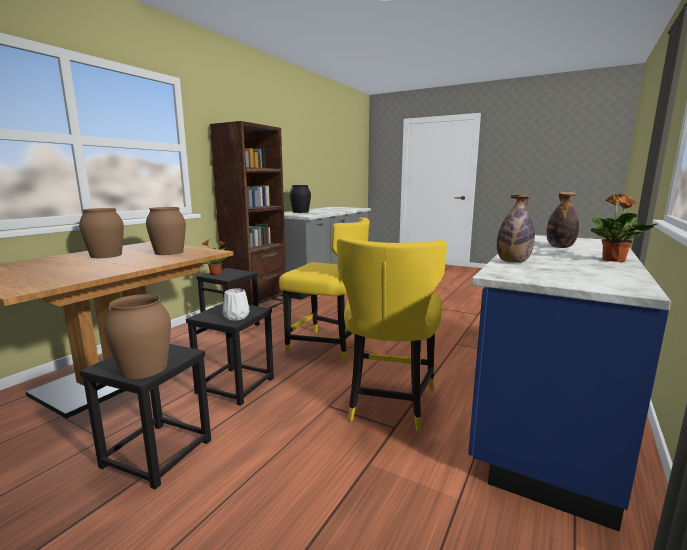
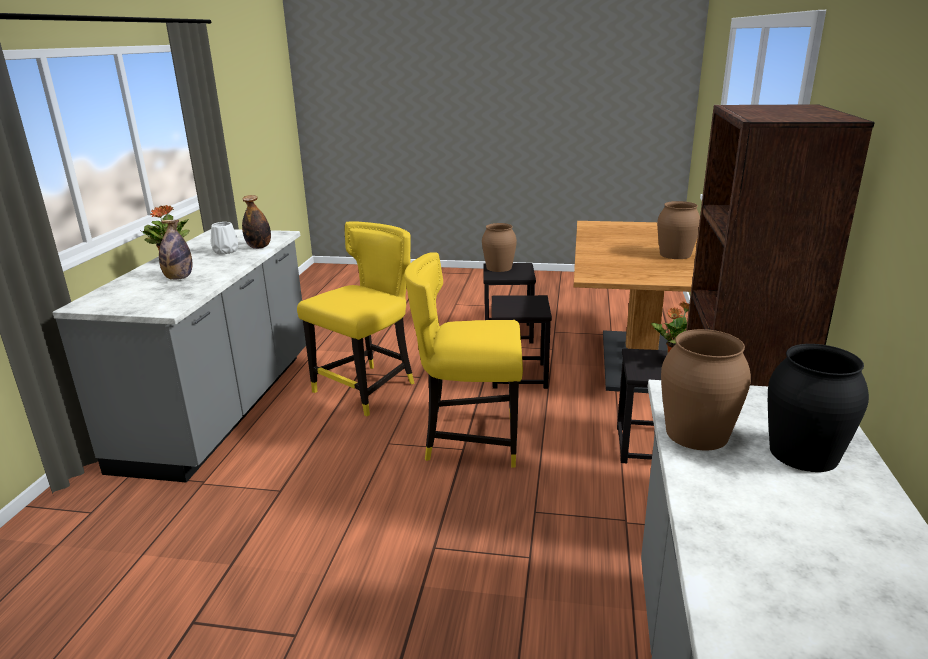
camera: 160 degrees right, 10 degrees up
(169, 252) = (633, 268): brown vase -> brown vase (697, 434)
(236, 317) = (506, 302): white vase -> white vase (226, 251)
(388, 403) = (368, 388): yellow chair -> yellow chair turned 45 degrees clockwise
(544, 413) = (223, 408): blue counter -> grey counter

